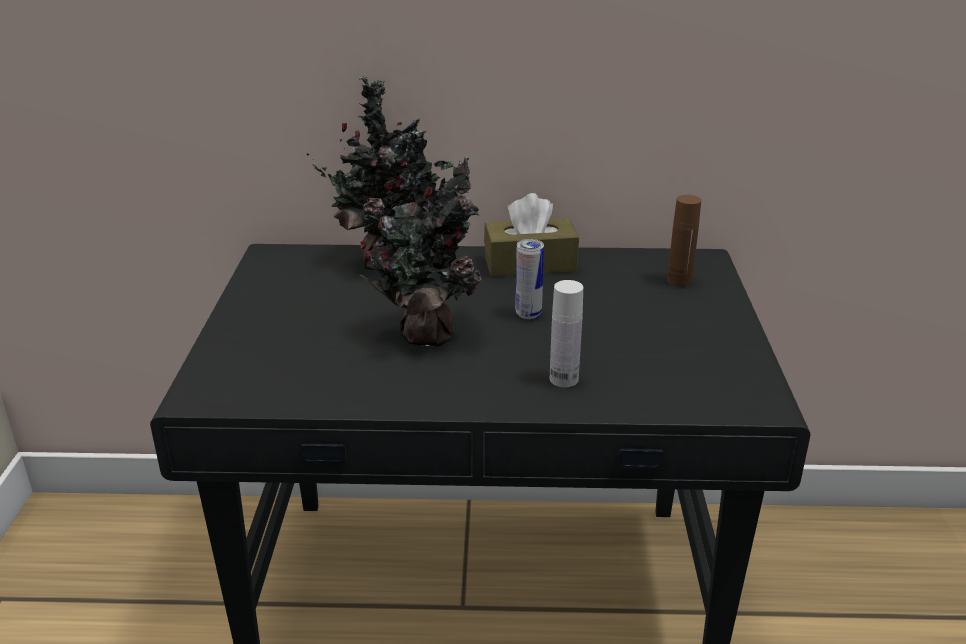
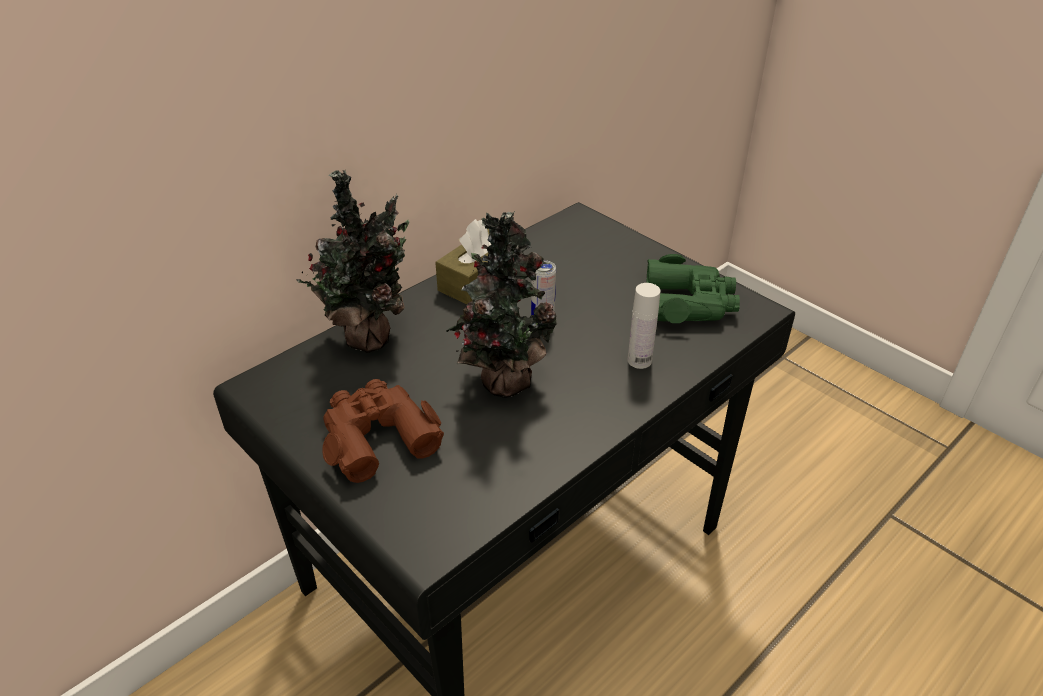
camera: 45 degrees left, 10 degrees up
(287, 318) = (377, 436): none -> brown binoculars
(679, 281) = (591, 242): brown bottle -> none
(694, 365) = (689, 303): none -> green binoculars

